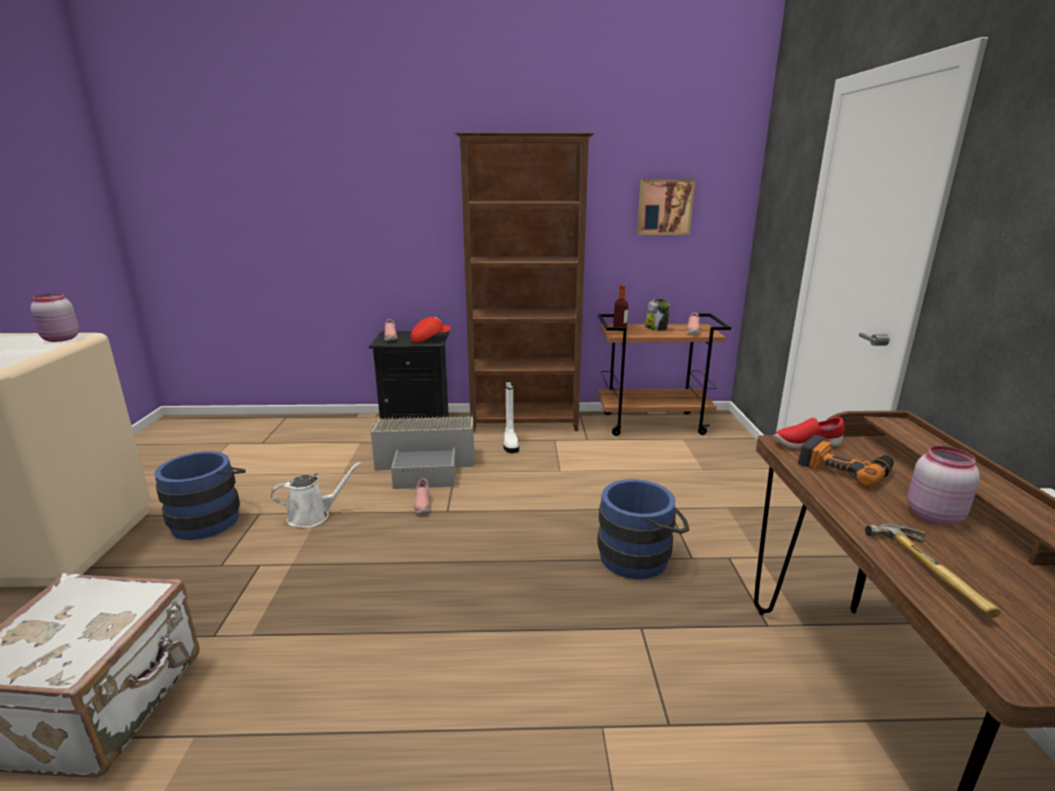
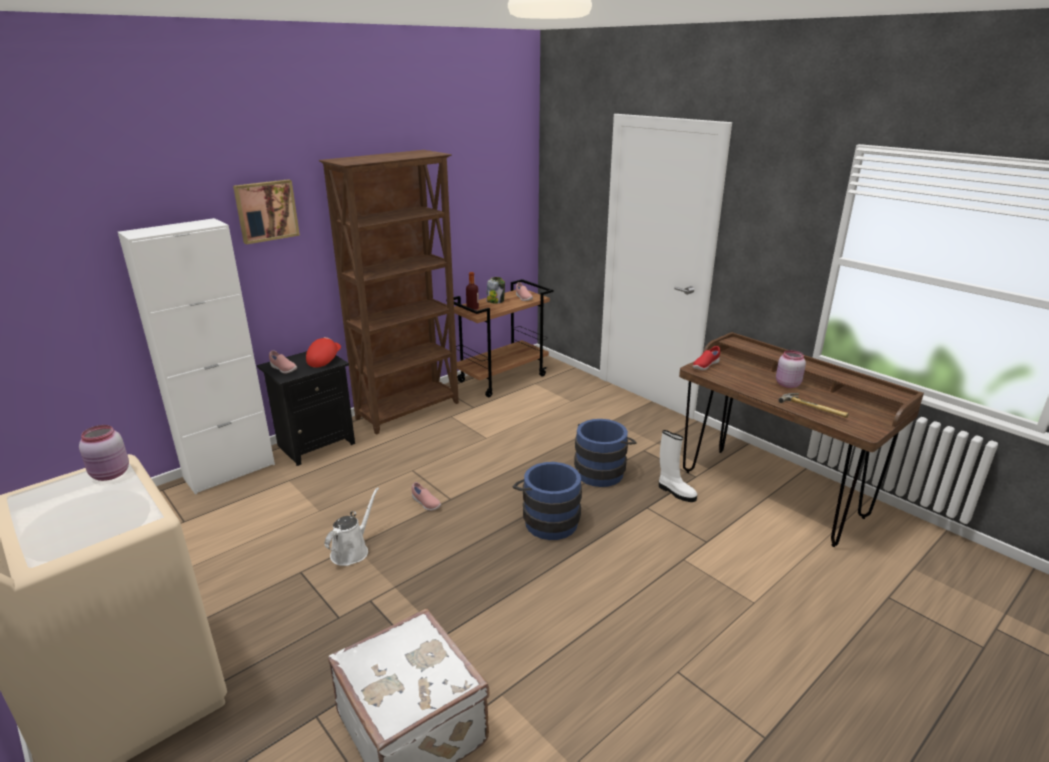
camera: 40 degrees left, 5 degrees up
(210, 518) = (259, 597): blue bucket -> blue bucket (548, 520)
(337, 421) = (230, 471): none -> white cabinet
(427, 464) = (381, 474): grey storage box -> none
(510, 444) = (422, 432): white boot -> white boot (675, 492)
(664, 207) = (481, 200): picture -> picture (266, 211)
(844, 468) = (734, 373): power drill -> none

